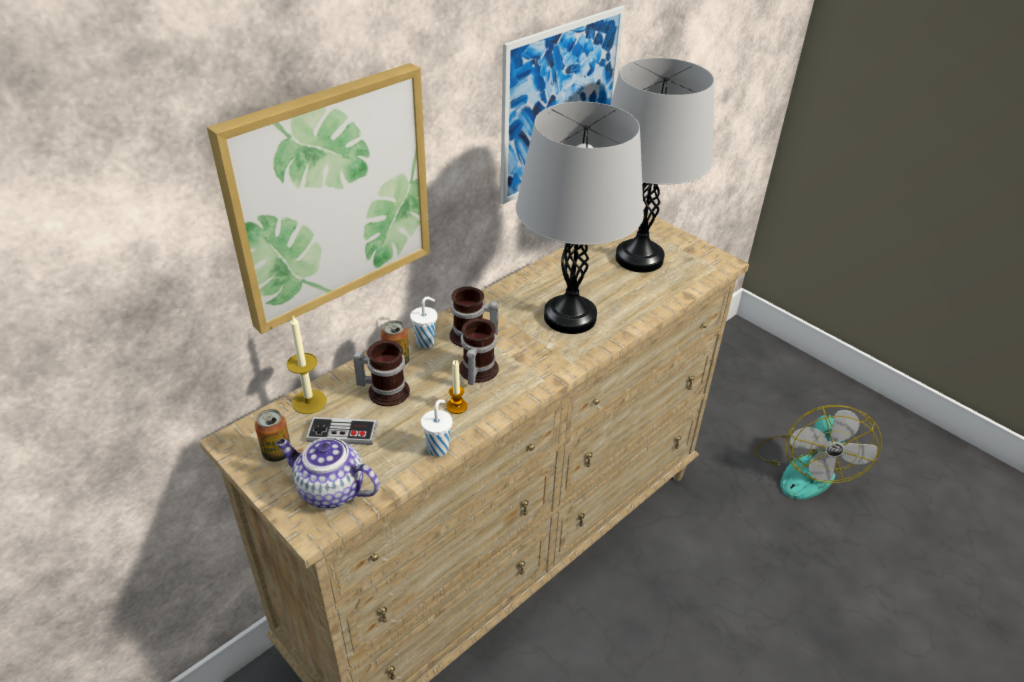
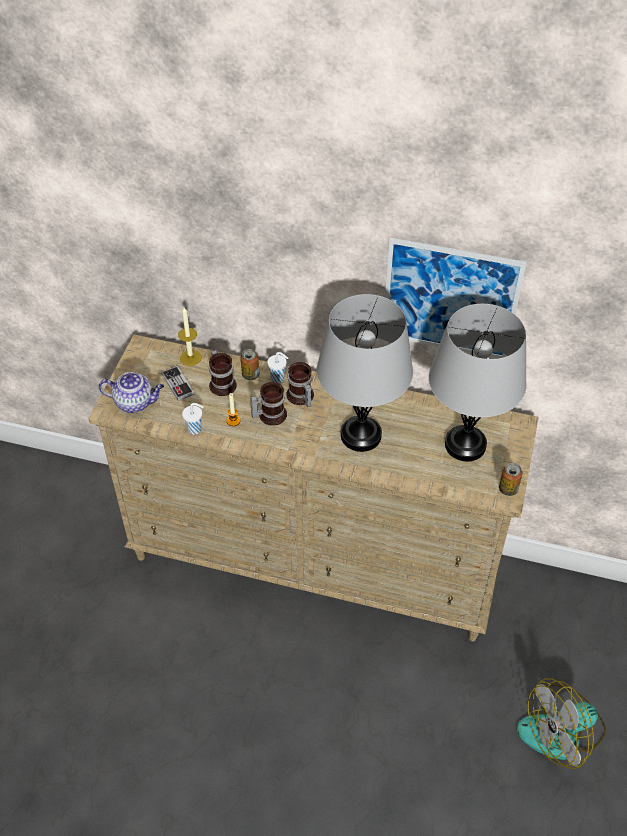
camera: 60 degrees right, 10 degrees up
(277, 453) = (146, 367): can -> can (508, 489)
(330, 196) = (238, 259): picture -> none
(330, 490) = (135, 402): teapot -> teapot turned 105 degrees clockwise

